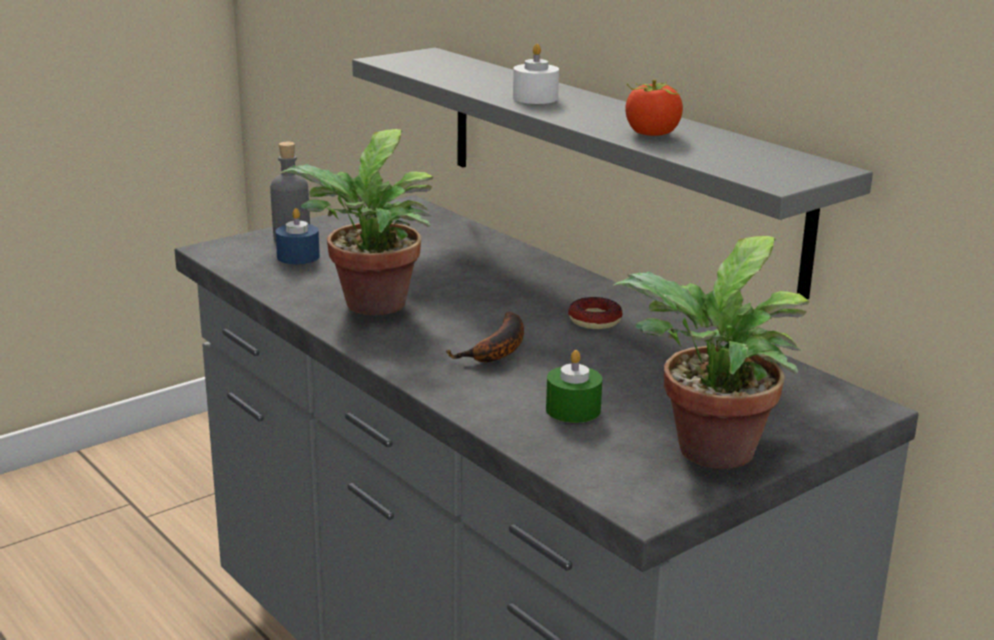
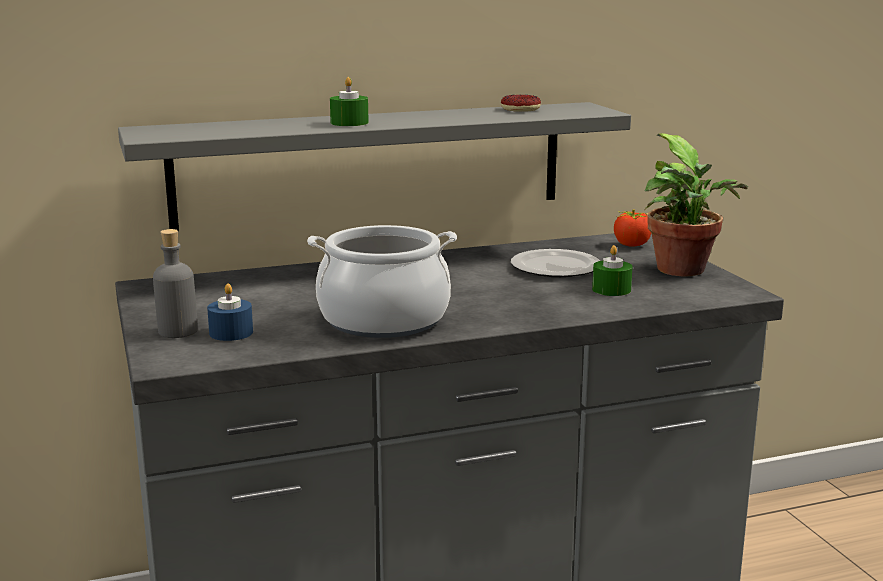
camera: 70 degrees left, 5 degrees down
(370, 307) = (384, 320): potted plant -> cooking pot
(497, 350) = (502, 295): banana -> none
(535, 98) = (349, 123): white candle -> green candle
(594, 320) = (469, 267): donut -> donut (520, 109)
(642, 367) = (555, 267): none -> plate
(652, 134) = (478, 116): tomato -> tomato (632, 245)

